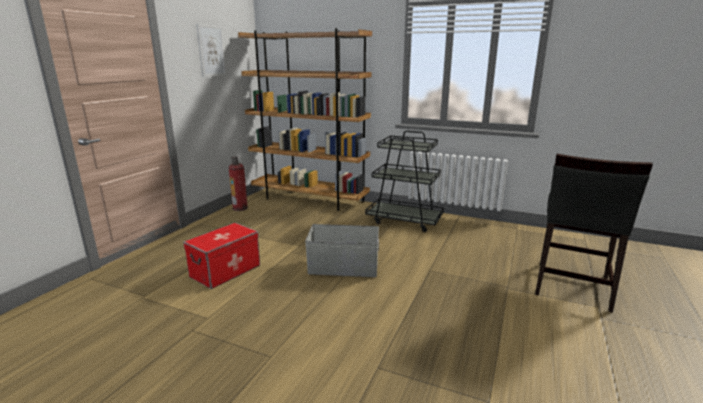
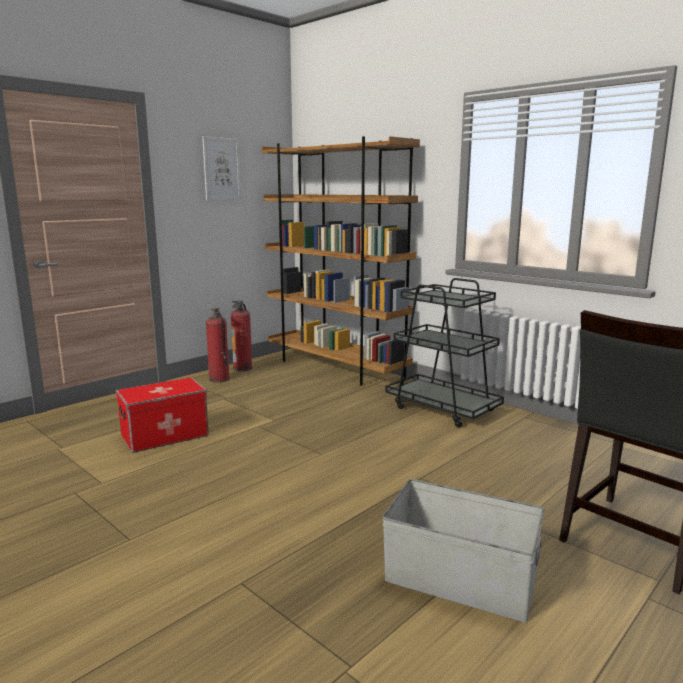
camera: 20 degrees right, 5 degrees down
(229, 219) = (219, 379): none -> fire extinguisher
(343, 268) = (306, 455): grey storage box -> grey storage box (460, 581)

